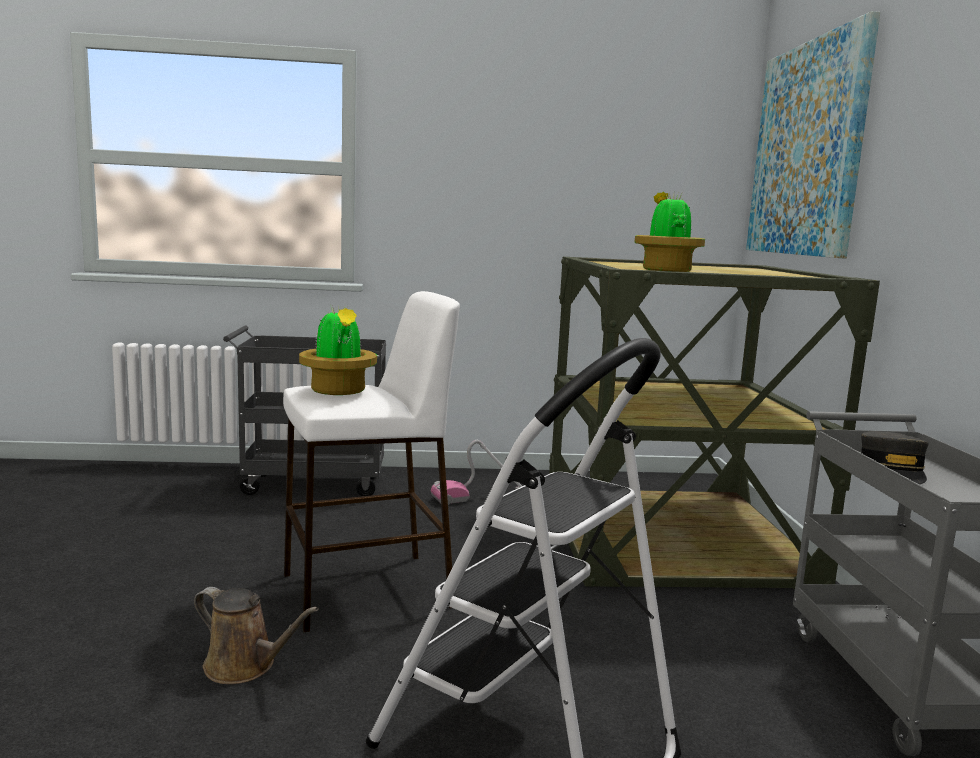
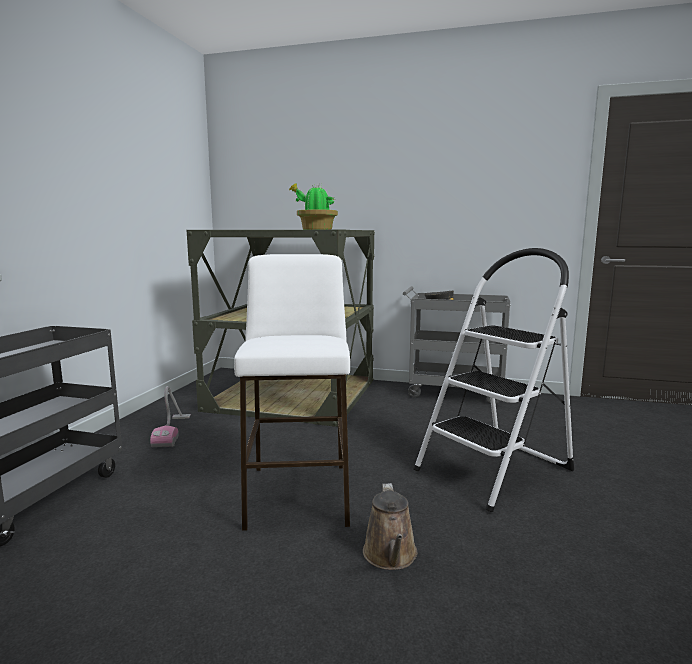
camera: 70 degrees left, 0 degrees up
(245, 666) = (390, 556): brown watering can -> brown watering can turned 135 degrees clockwise
(338, 391) = (297, 339): potted plant -> none
(806, 149) = (280, 162): picture -> none

